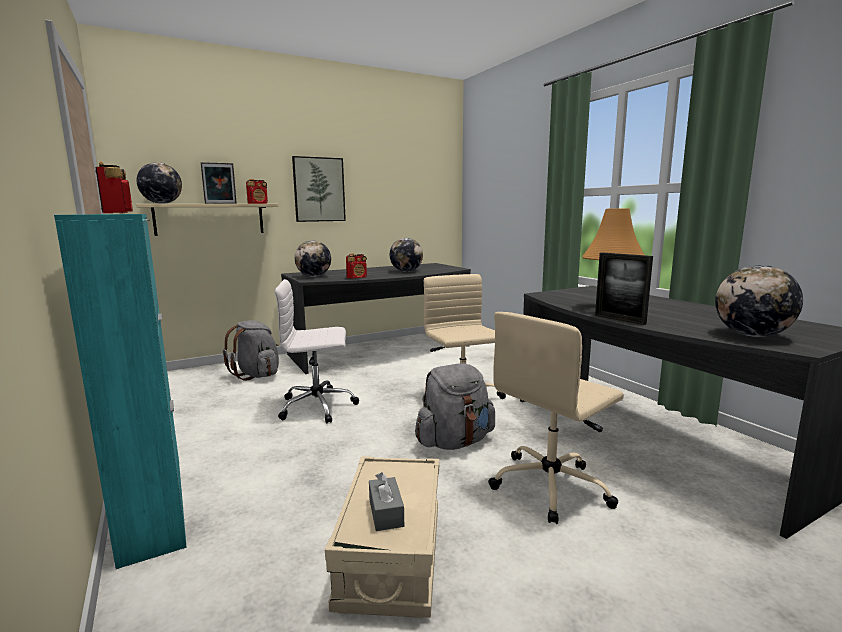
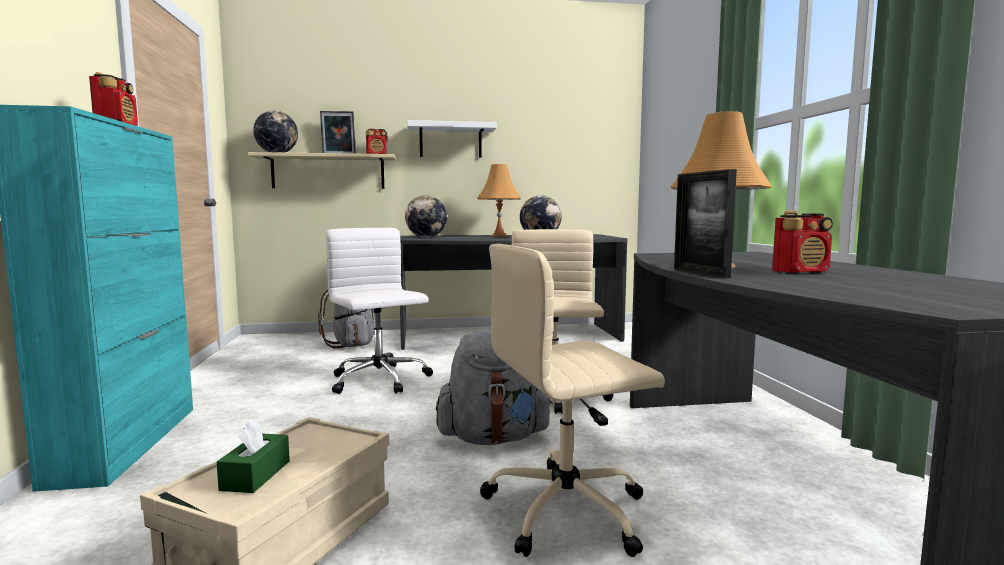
camera: 20 degrees right, 5 degrees down
(319, 189) = (450, 141): picture -> white shelf
(319, 406) = (380, 381): white office chair -> white office chair turned 45 degrees clockwise
(357, 277) = (468, 239): radio -> radio (801, 272)
(367, 270) = (499, 236): none -> orange table lamp
(386, 512) = (256, 475): grey tissue box -> green tissue box
(752, 335) = (888, 294): globe -> none

